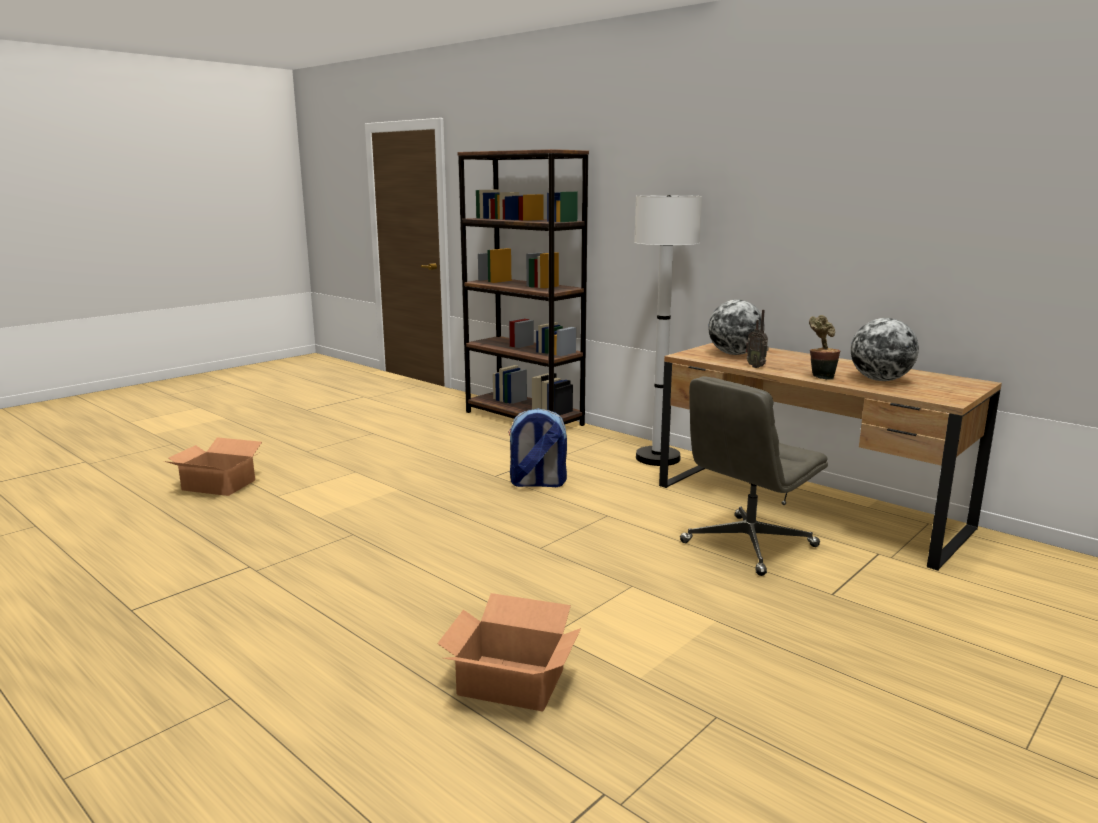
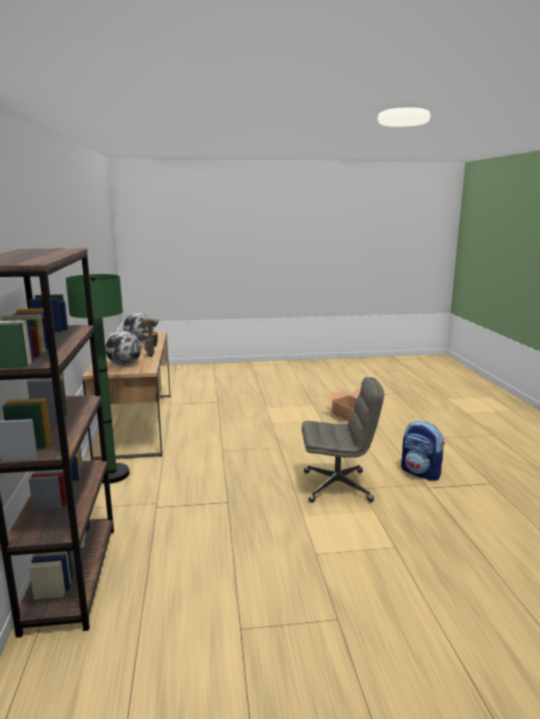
camera: 140 degrees left, 0 degrees up
(219, 485) = (443, 587): cardboard box -> none
(537, 483) = (215, 484): backpack -> backpack (421, 473)
(657, 458) = (111, 474): white floor lamp -> green floor lamp
(748, 545) = (201, 420): grey office chair -> grey office chair (338, 486)

